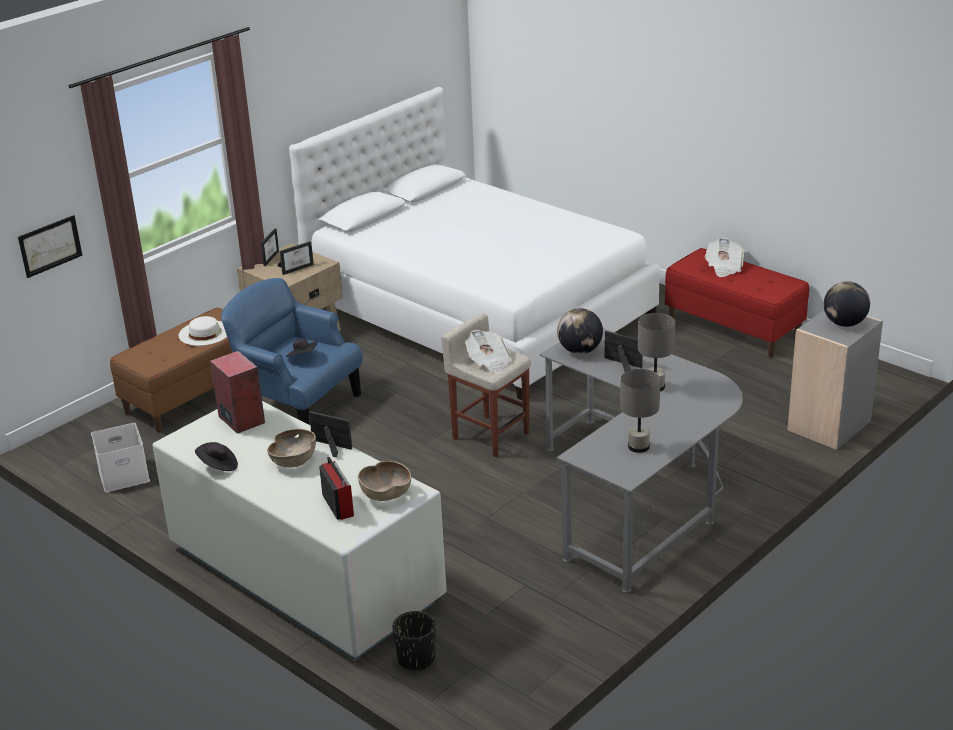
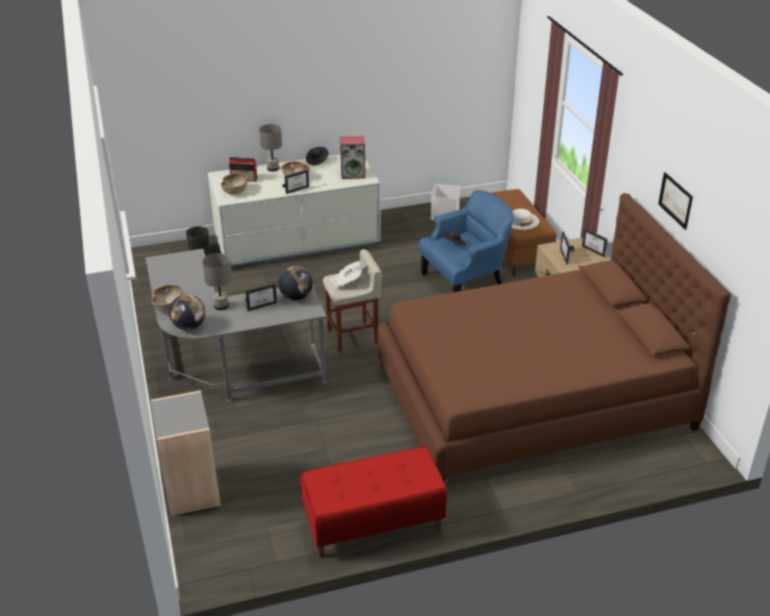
camera: 120 degrees right, 5 degrees up
(50, 246) = (536, 105): picture -> picture (675, 200)
(478, 311) = (533, 395): white bed -> brown bed
(639, 447) = (174, 275): grey table lamp -> grey table lamp (272, 168)
(701, 418) = (169, 306): none -> brown bowl
(724, 268) = (392, 478): newspaper -> none
(844, 323) = (177, 417): globe -> globe (189, 326)

